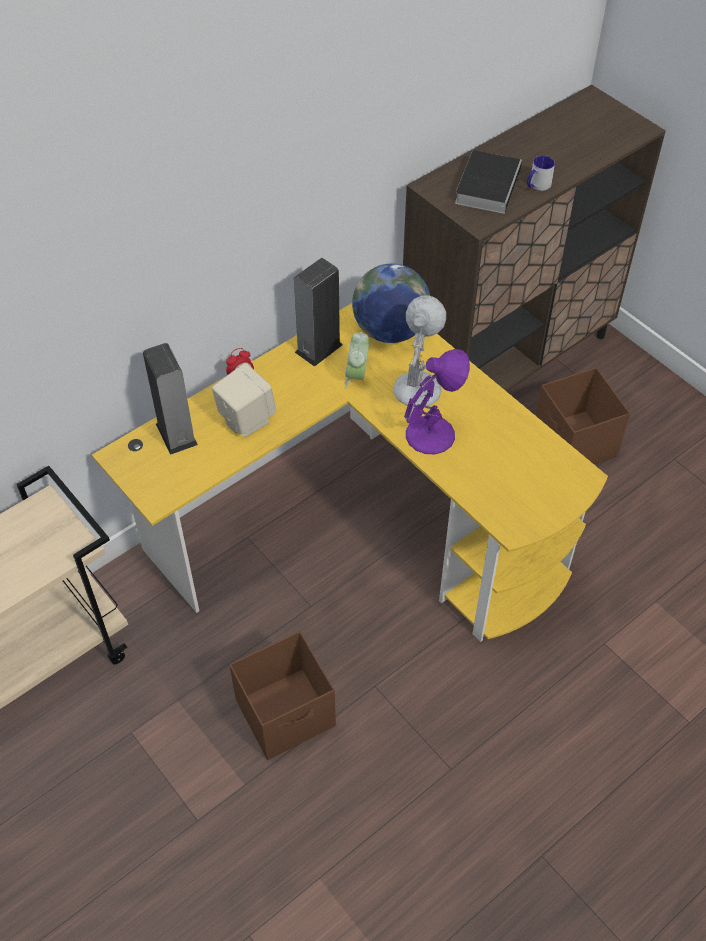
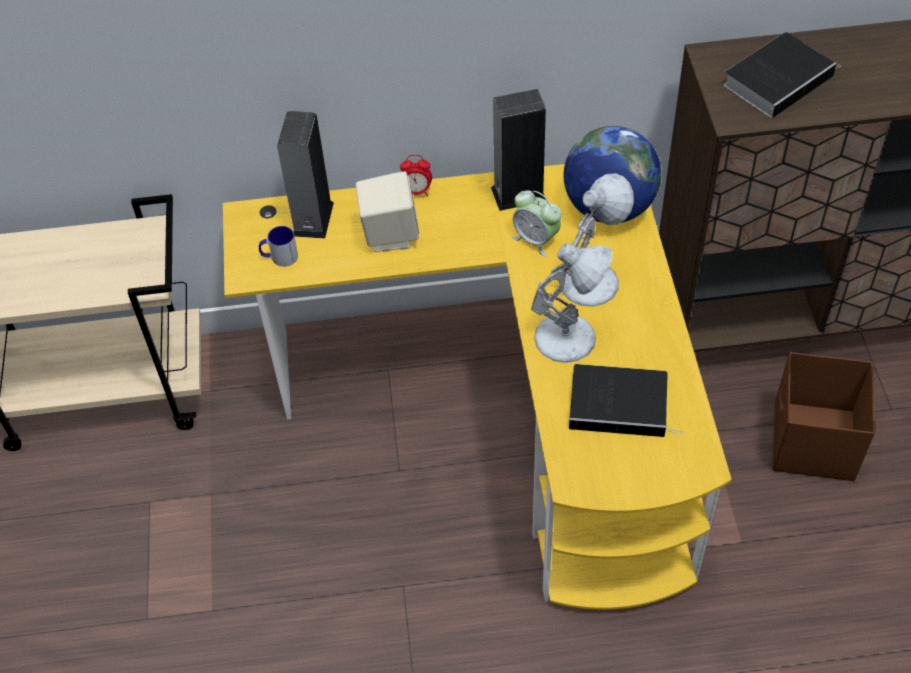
camera: 35 degrees right, 0 degrees up
(287, 713) = (299, 564): brown storage box -> none
(357, 375) = (536, 239): alarm clock -> alarm clock turned 90 degrees counterclockwise
(432, 433) = (568, 338): purple table lamp -> white table lamp
(502, 462) = (621, 404): none -> book
(537, 185) = (838, 101): mug -> mug (279, 257)

